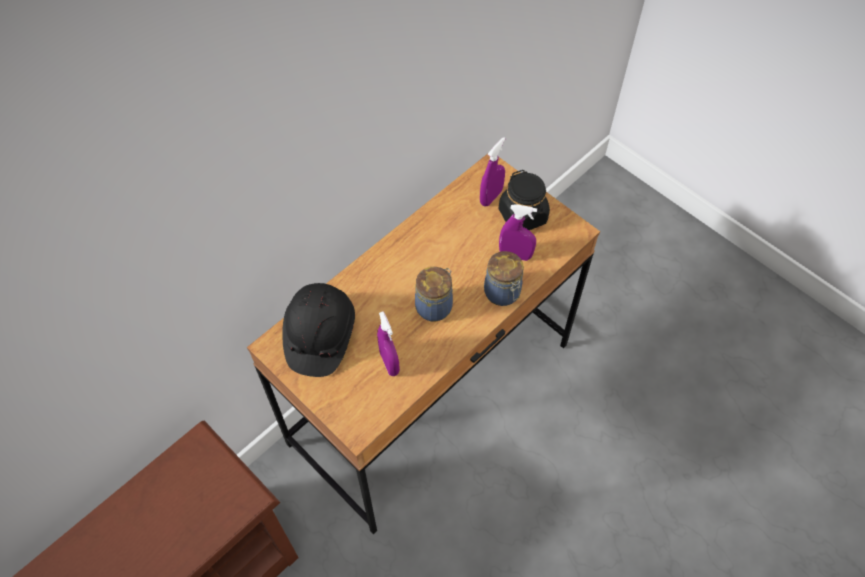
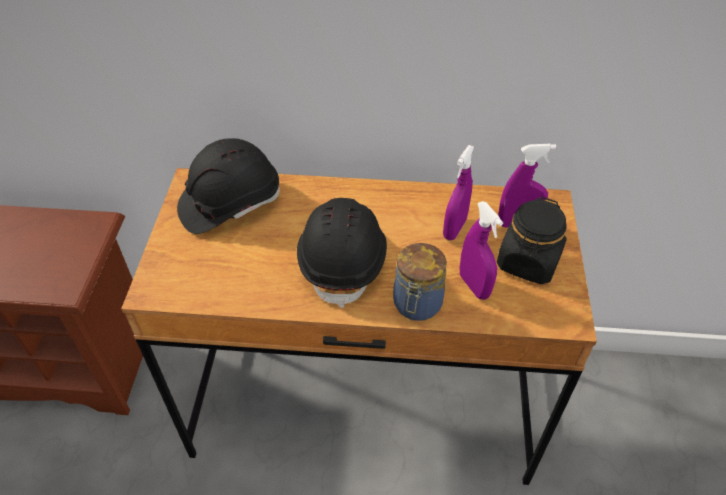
camera: 50 degrees right, 10 degrees down
(389, 363) = (246, 268): purple spray bottle -> purple spray bottle (454, 229)
(435, 306) = (344, 261): jar -> black hard hat

